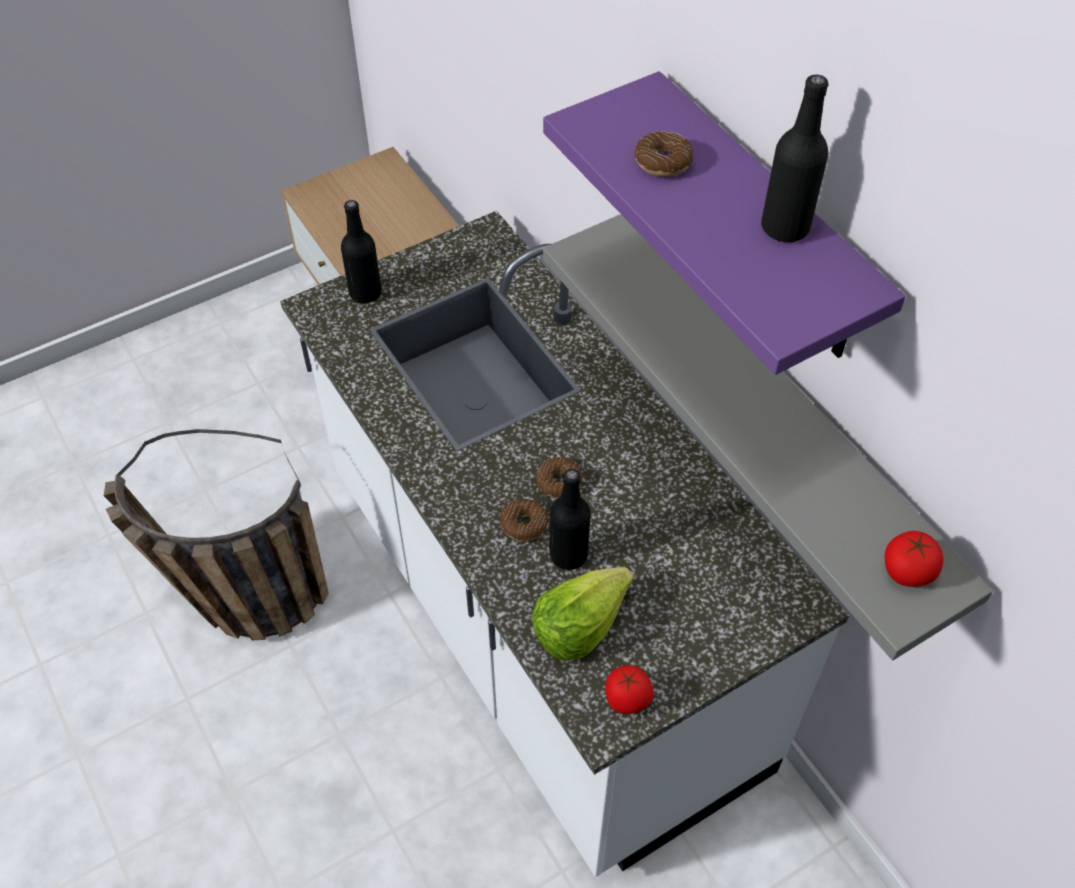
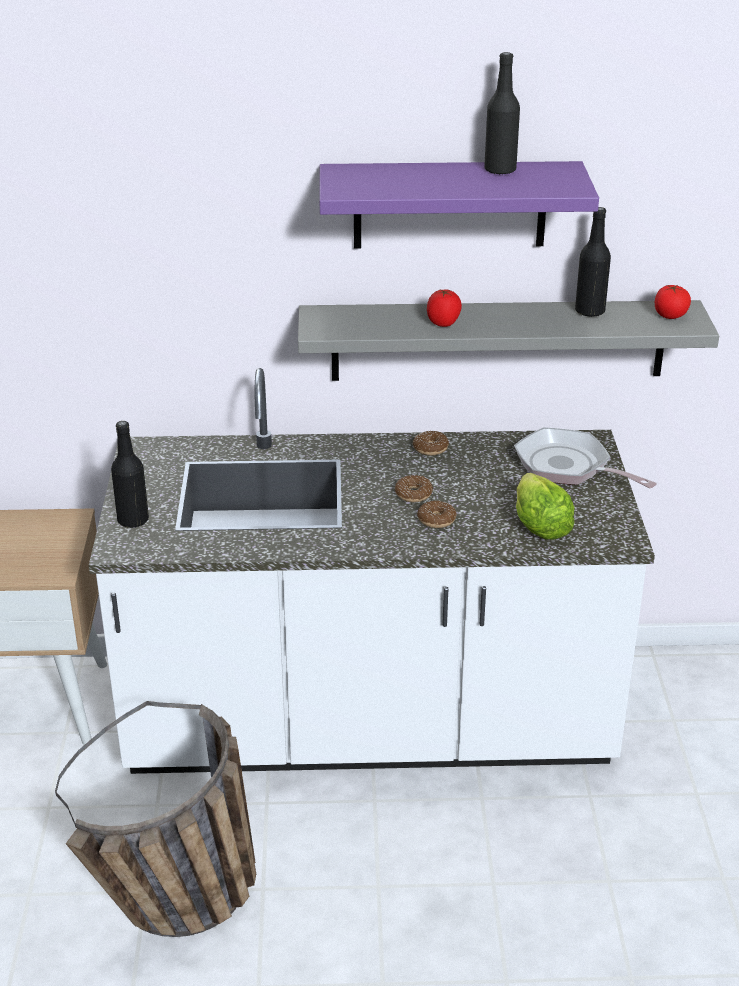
camera: 60 degrees left, 20 degrees down
(568, 555) = (479, 510): black bottle -> black bottle (589, 311)
(627, 700) = (613, 526): tomato -> tomato (443, 323)
(663, 162) = (407, 182): donut -> donut (430, 448)
(723, 604) = (568, 467): none -> frying pan

